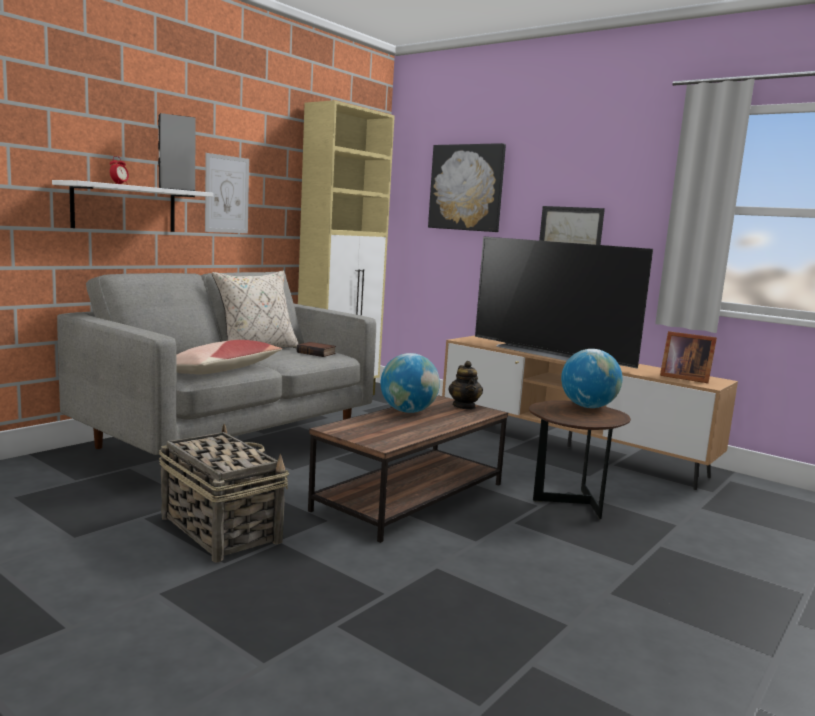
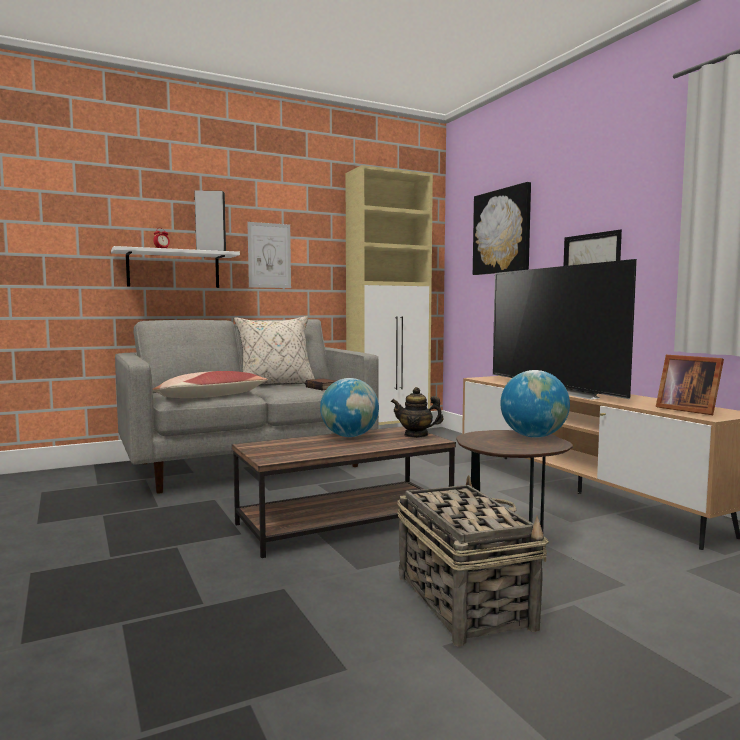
camera: 25 degrees right, 5 degrees down
(220, 528) = (145, 530): basket -> basket (463, 600)
(464, 406) = (416, 435): teapot -> teapot turned 90 degrees clockwise

